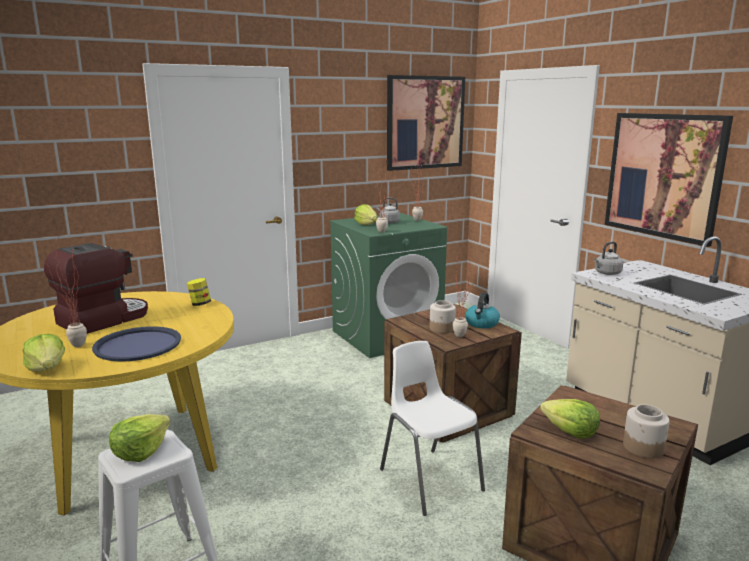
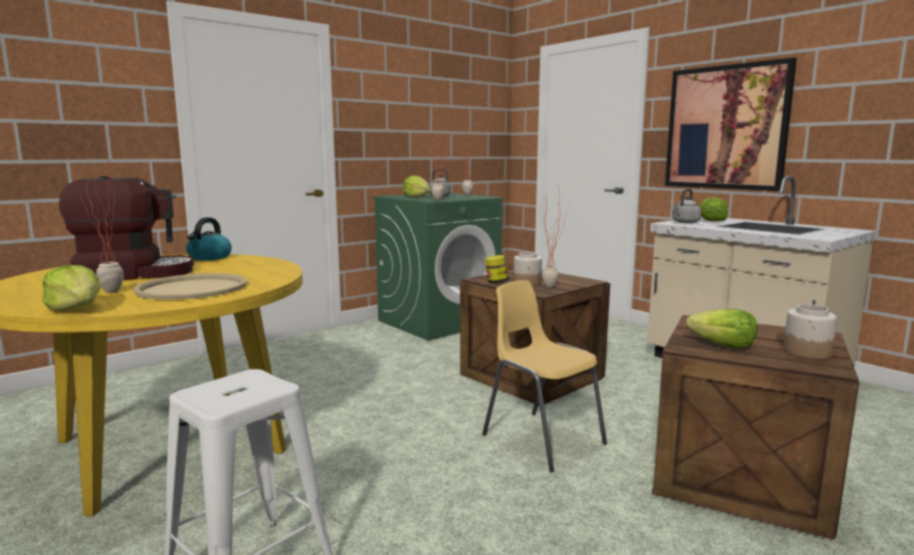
camera: 10 degrees left, 5 degrees down
(103, 319) = (135, 273): coffee machine -> coffee machine turned 45 degrees clockwise
(138, 345) = (192, 288): blue tray -> beige tray
(140, 451) = (228, 388): lettuce -> lettuce (712, 220)
(200, 304) = (252, 260): jar -> jar (496, 282)
(425, 122) = (466, 99): picture -> none
(429, 479) = (542, 439): white chair -> yellow chair
(482, 324) = (566, 278): kettle -> kettle (209, 257)

